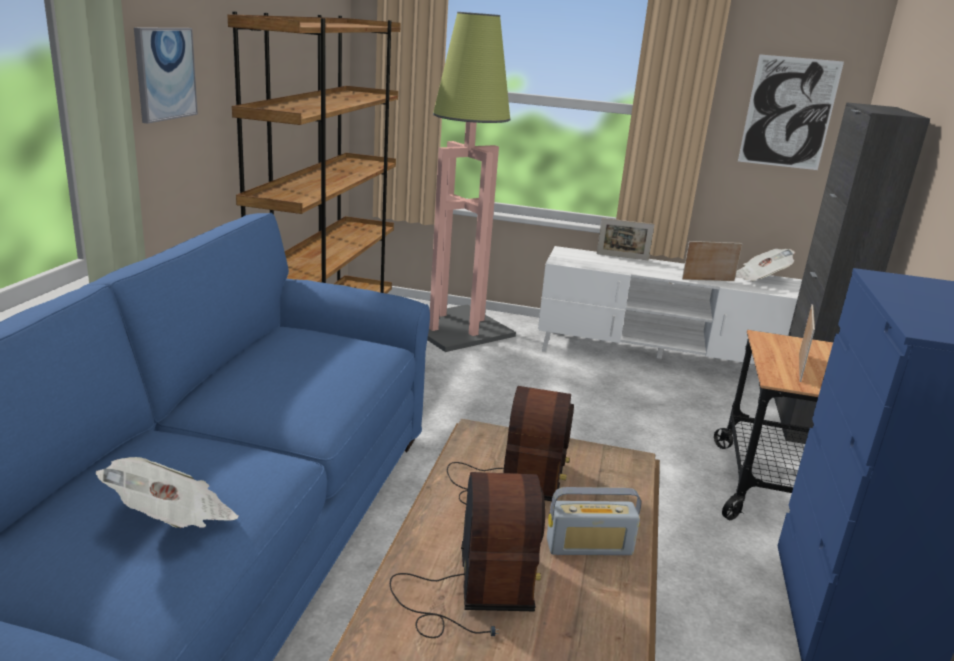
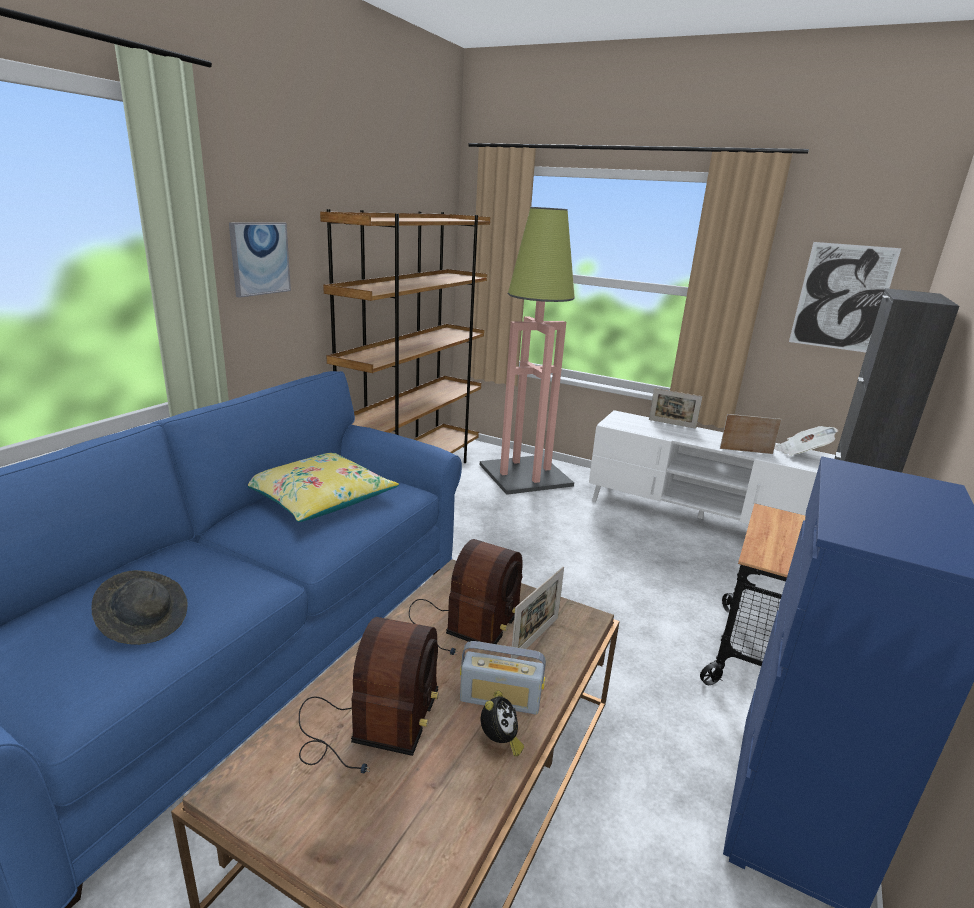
camera: 15 degrees right, 0 degrees up
(173, 520) = (145, 622): newspaper -> grey hat
(290, 366) = (320, 499): none -> yellow pillow
(610, 585) = (499, 742): none -> alarm clock
(799, 367) = (790, 546): picture frame -> picture frame (535, 639)

